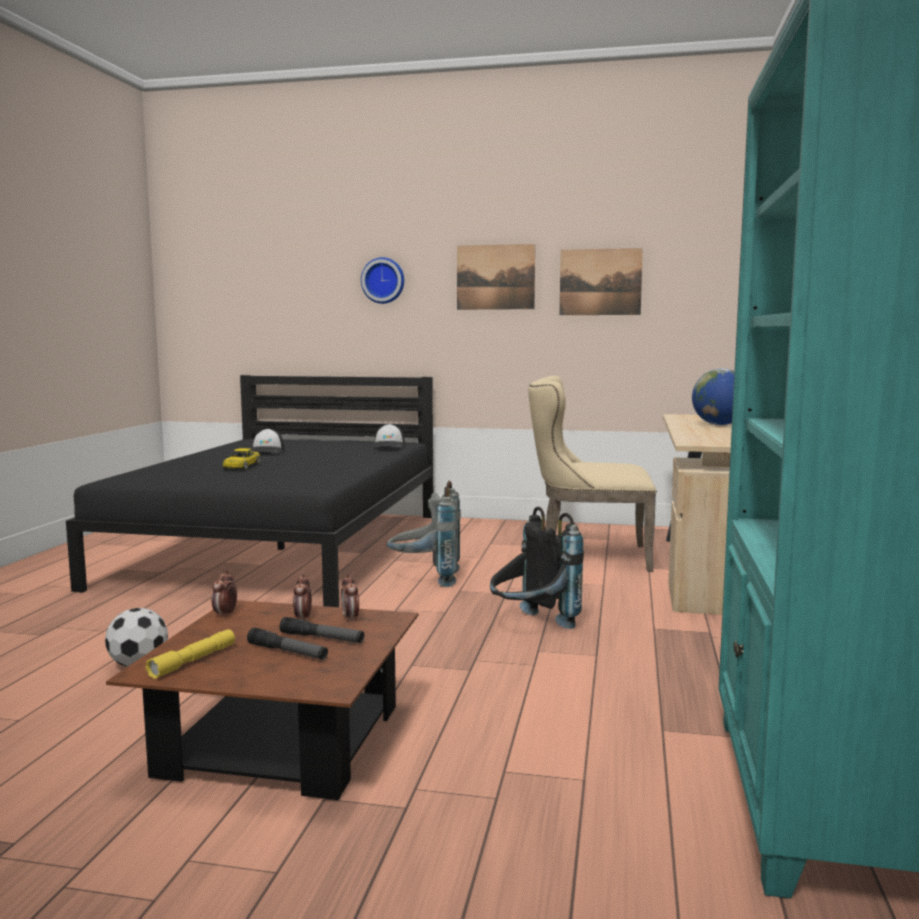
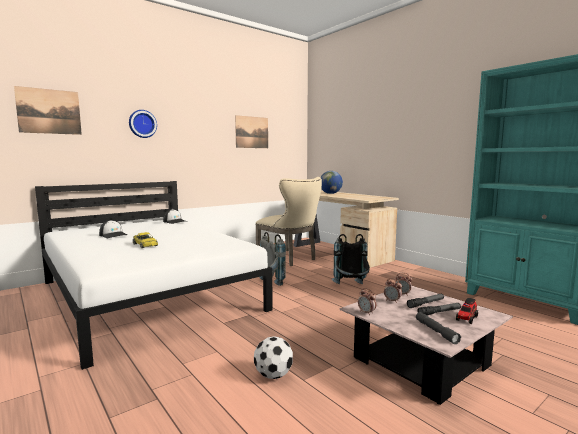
camera: 50 degrees left, 0 degrees up
(193, 661) = (436, 331): yellow flashlight -> grey flashlight
(281, 672) = (466, 318): none -> toy truck
(282, 740) = (421, 362): brown coffee table -> pink coffee table
(283, 548) = (148, 295): black bed -> white bed
(495, 277) = (205, 126): picture -> picture (49, 111)
(587, 556) = (290, 259): beige chair -> beige chair turned 90 degrees counterclockwise

